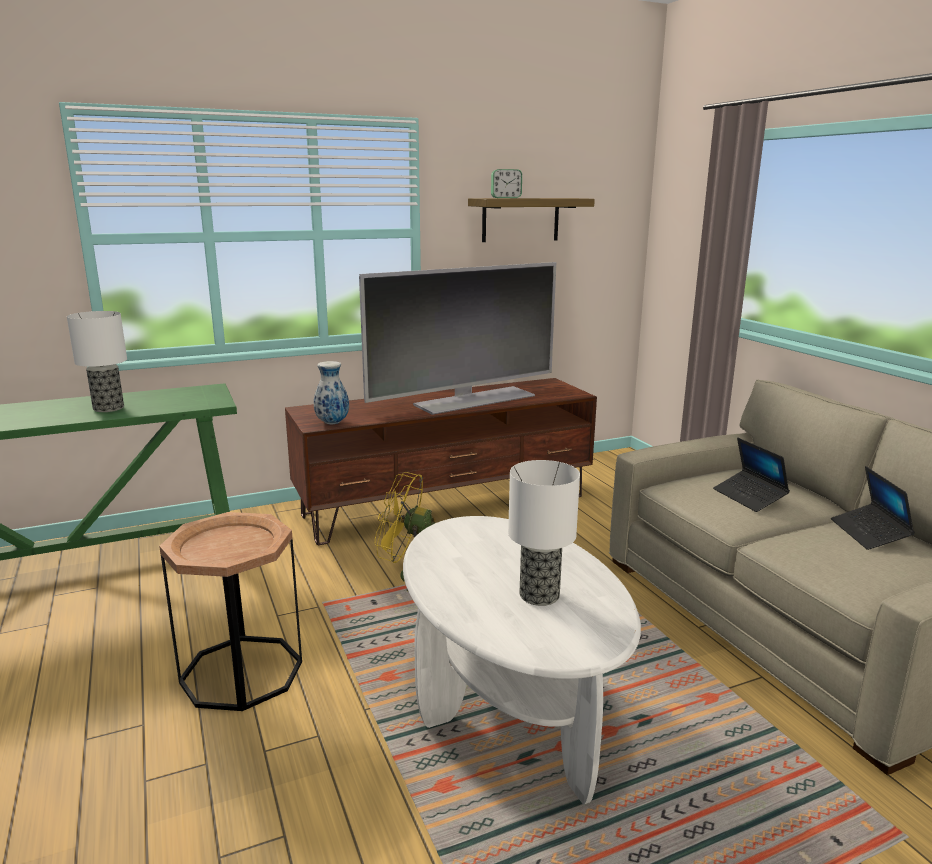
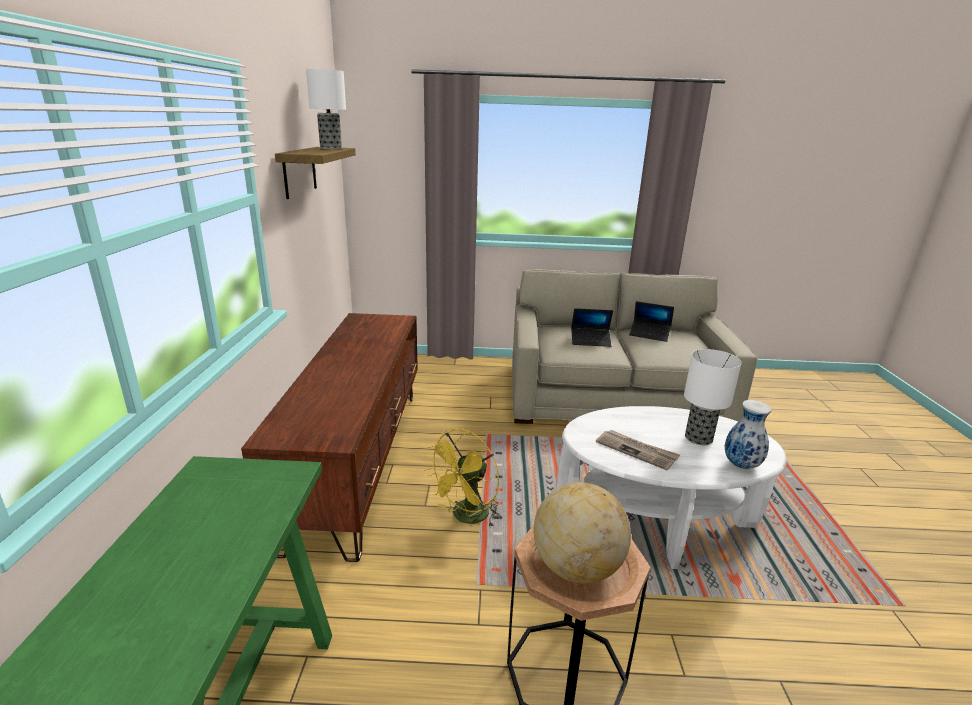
camera: 65 degrees left, 5 degrees up
(109, 408) = (188, 578): table lamp -> table lamp (331, 148)
(222, 543) = (576, 567): none -> globe
(332, 423) = (344, 430): vase -> vase (742, 465)
(460, 558) = (637, 451): none -> newspaper
(473, 400) = (363, 353): television -> none
(506, 198) = (310, 151): alarm clock -> none

